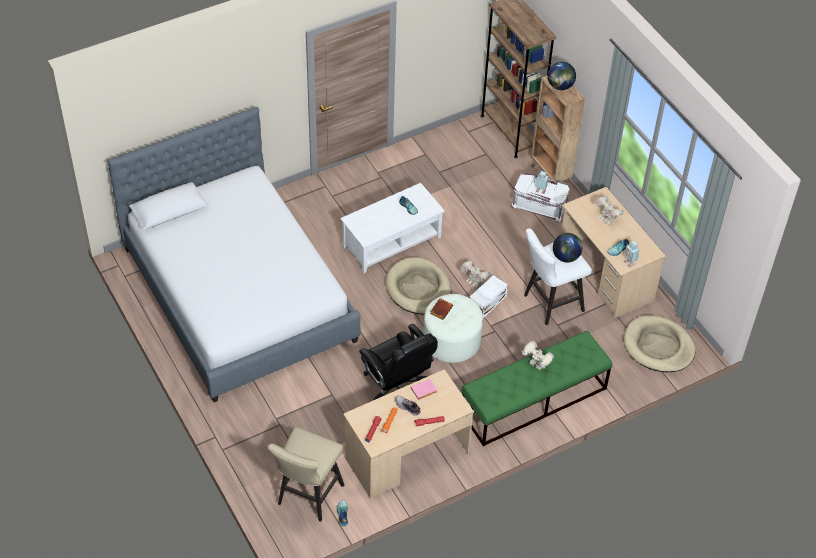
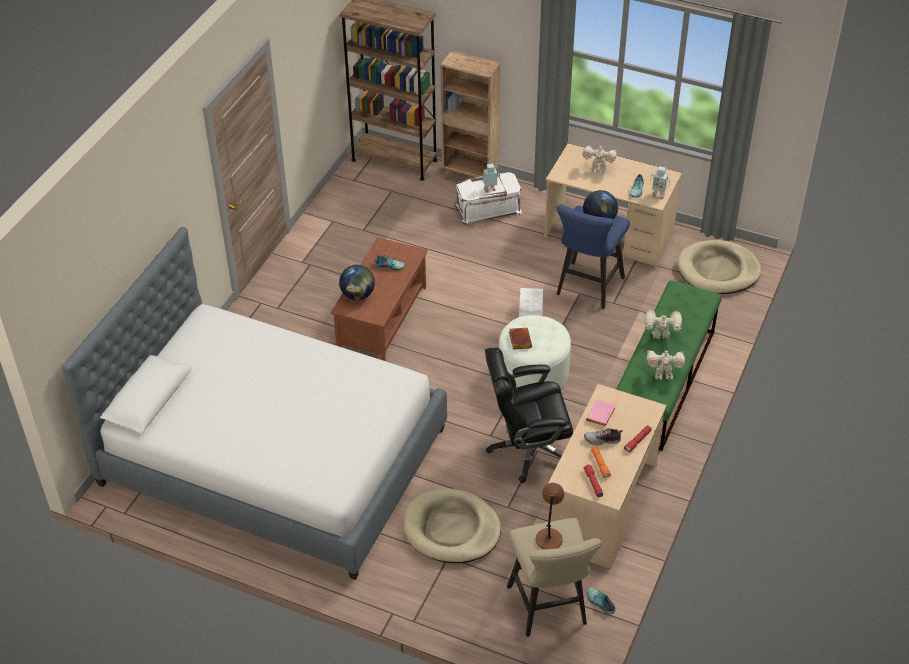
camera: 35 degrees left, 5 degrees down
(310, 446) = (549, 538): none -> brown table lamp
(391, 241) = (381, 317): white coffee table -> brown coffee table
(396, 389) = (527, 449): black office chair -> black office chair turned 150 degrees clockwise
(418, 289) = (452, 345): beige dog bed -> beige dog bed (451, 529)
(474, 282) = (498, 309): toy robot -> toy robot (663, 374)
(549, 304) = (587, 289): white stool -> blue stool
(560, 86) = (466, 63): globe -> globe (358, 295)

